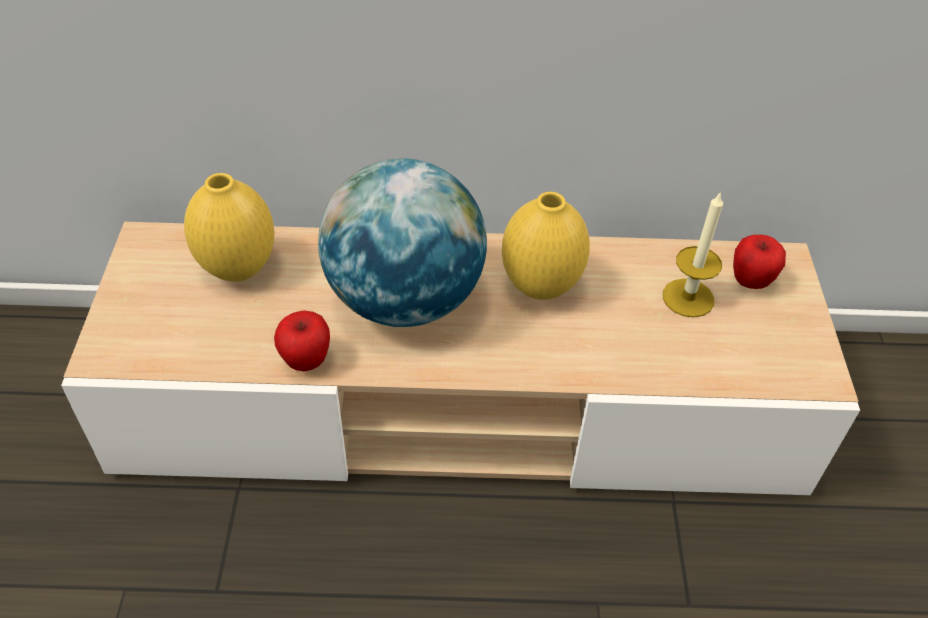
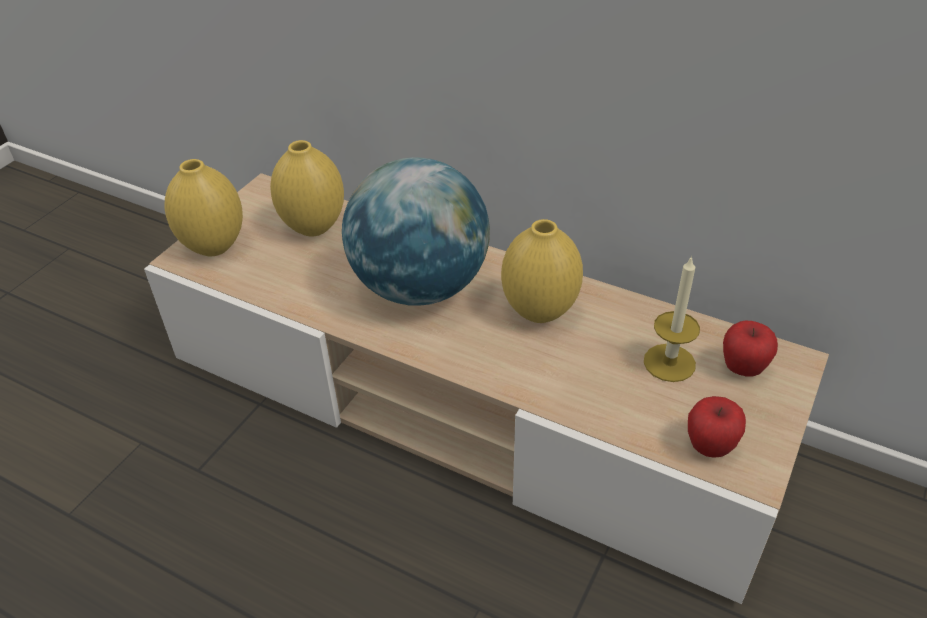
camera: 30 degrees right, 5 degrees down
(133, 330) = (213, 247): none -> yellow vase
(306, 361) = (314, 307): apple -> apple (709, 447)

